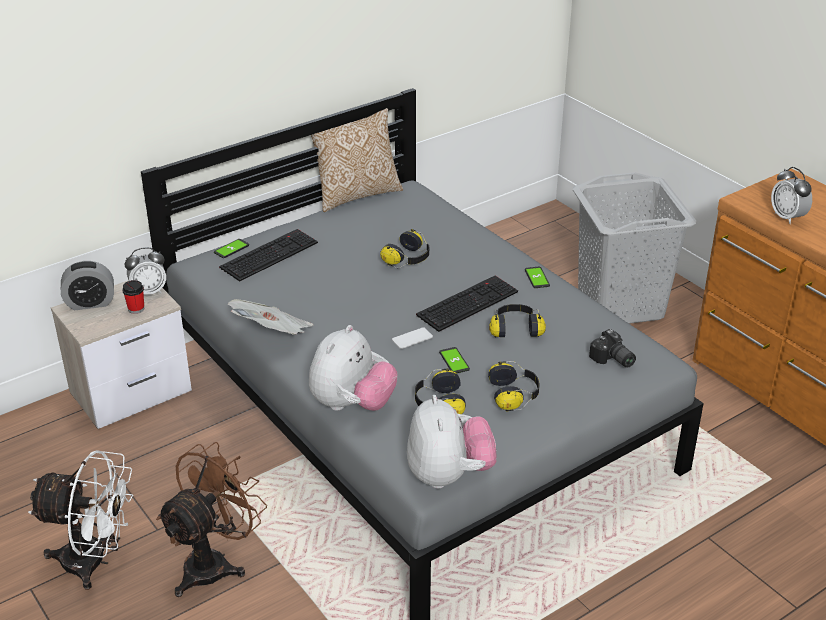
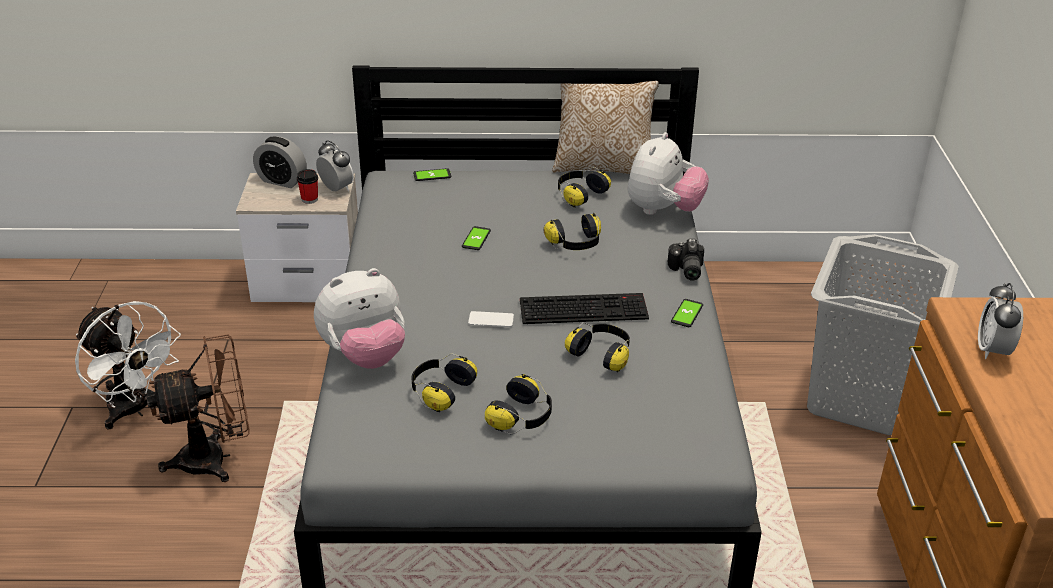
camera: 35 degrees right, 0 degrees up
(149, 292) = (336, 189): alarm clock -> alarm clock turned 150 degrees counterclockwise
(269, 254) = (458, 192): keyboard -> none
(273, 334) = (375, 263): newspaper -> none
(366, 222) = (579, 195): none -> headphones
(449, 475) = (368, 462): plush toy -> plush toy (663, 210)
(454, 361) = (504, 358): phone -> phone (476, 239)
(612, 360) = (666, 430): camera -> camera (685, 270)

